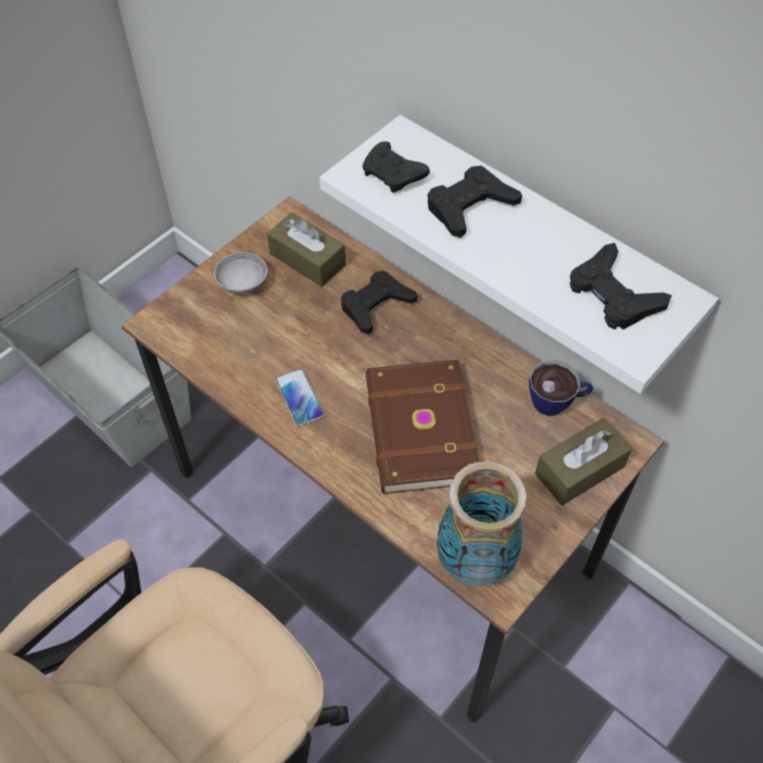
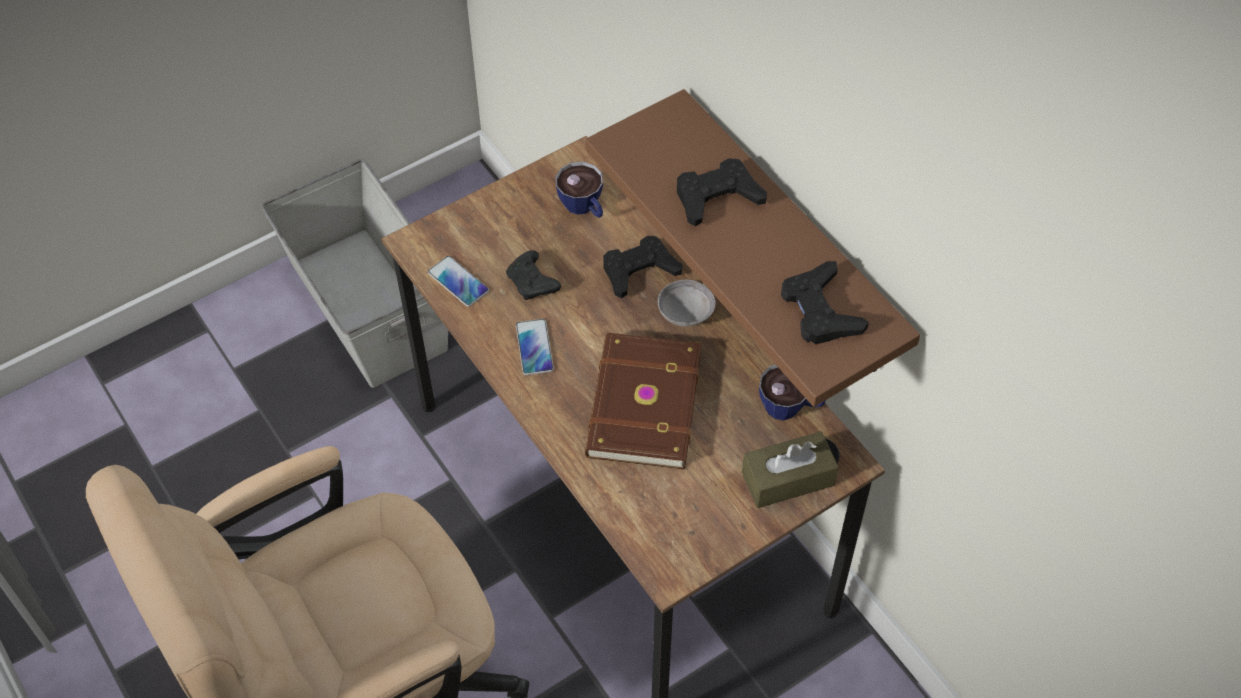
camera: 15 degrees right, 0 degrees up
(207, 351) = (458, 282): none -> phone
(242, 283) = (511, 219): grey bowl -> grey bowl (685, 313)
(307, 259) = (584, 208): brown tissue box -> cup
(393, 176) = (655, 152): black game controller -> black game controller (533, 283)
(475, 562) = (655, 541): vase -> none
(540, 238) = (791, 239): white shelf -> brown shelf

